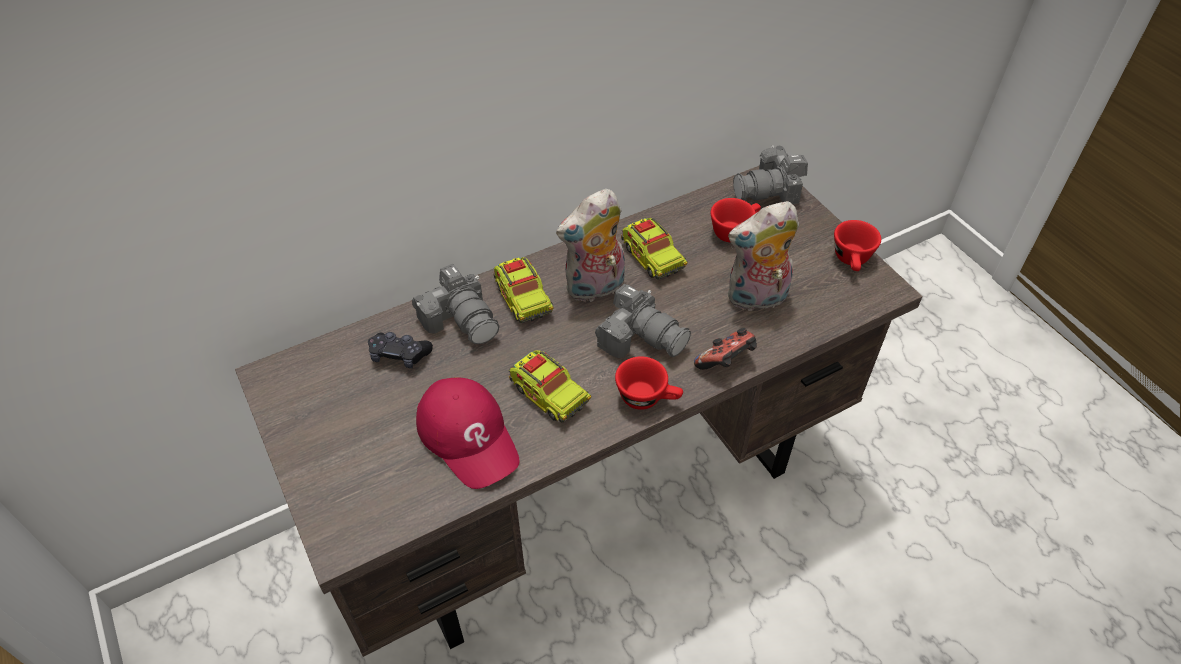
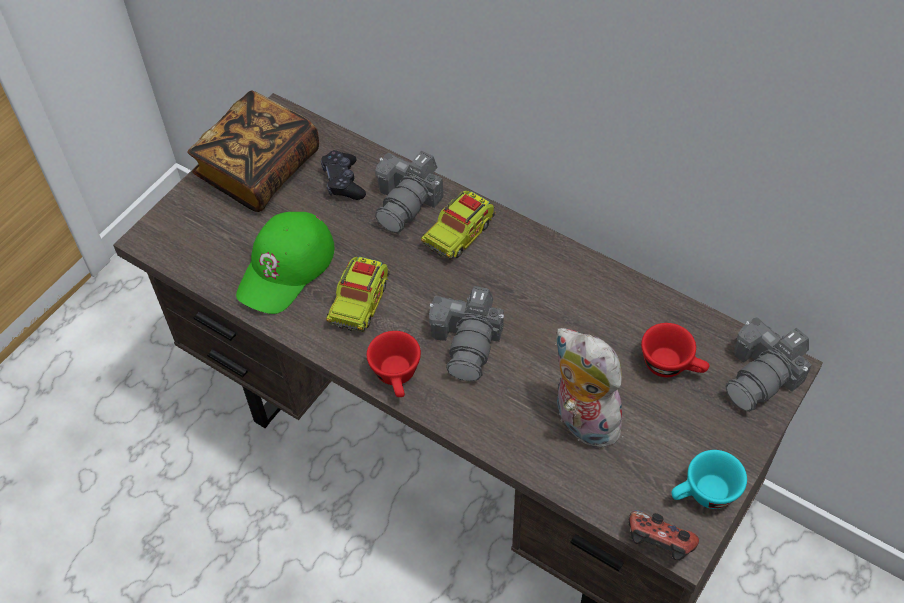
camera: 65 degrees right, 5 degrees up
(327, 415) = (259, 169): none -> book
(469, 436) = (286, 267): red cap -> green cap
(595, 288) = (507, 281): plush toy -> none
(652, 257) = (581, 309): toy truck -> none
(726, 362) = (478, 425): game controller -> game controller (658, 545)
(769, 191) = (762, 376): camera -> camera turned 90 degrees counterclockwise
(852, 261) = (703, 495): red cup -> turquoise cup

